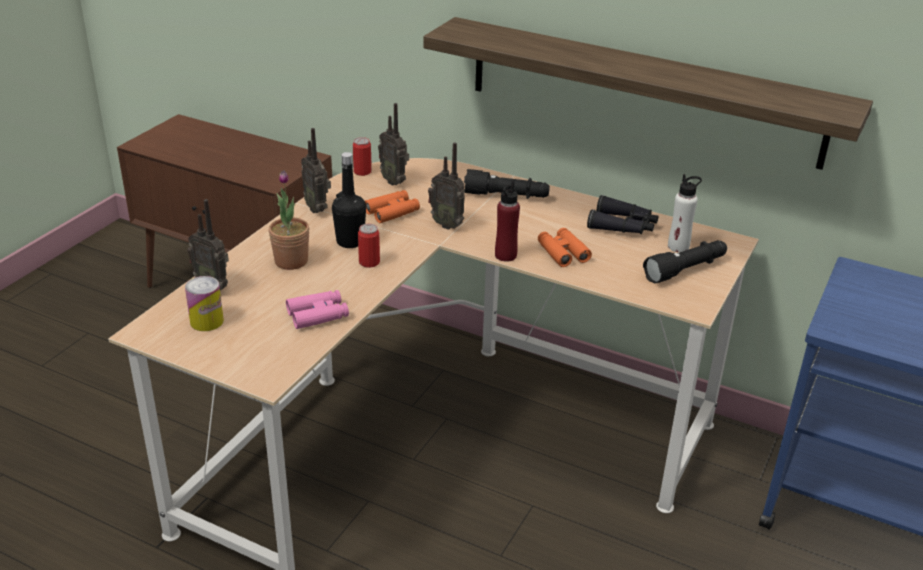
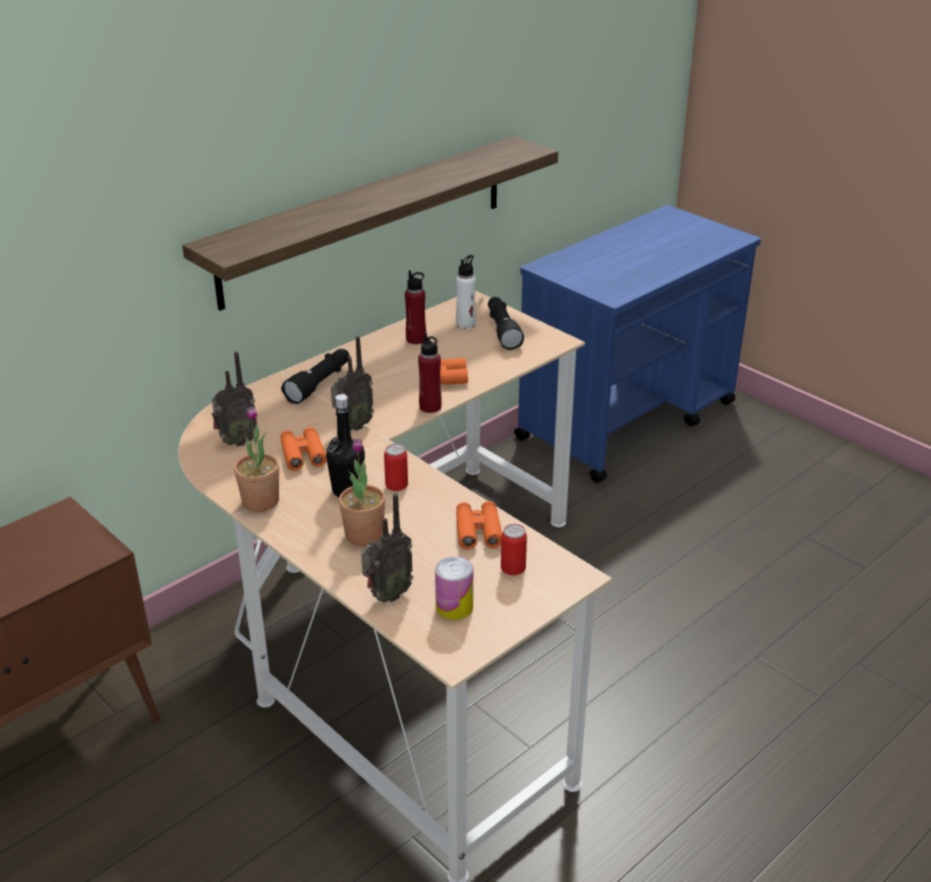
camera: 70 degrees left, 0 degrees up
(318, 209) = (260, 501): radio -> potted plant
(318, 315) = (478, 531): pink binoculars -> orange binoculars
(362, 172) = (197, 459): can -> can (513, 568)
(623, 226) = (416, 339): black binoculars -> red bottle

